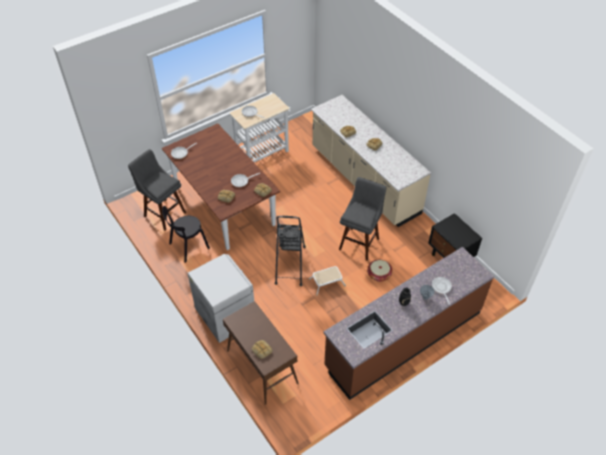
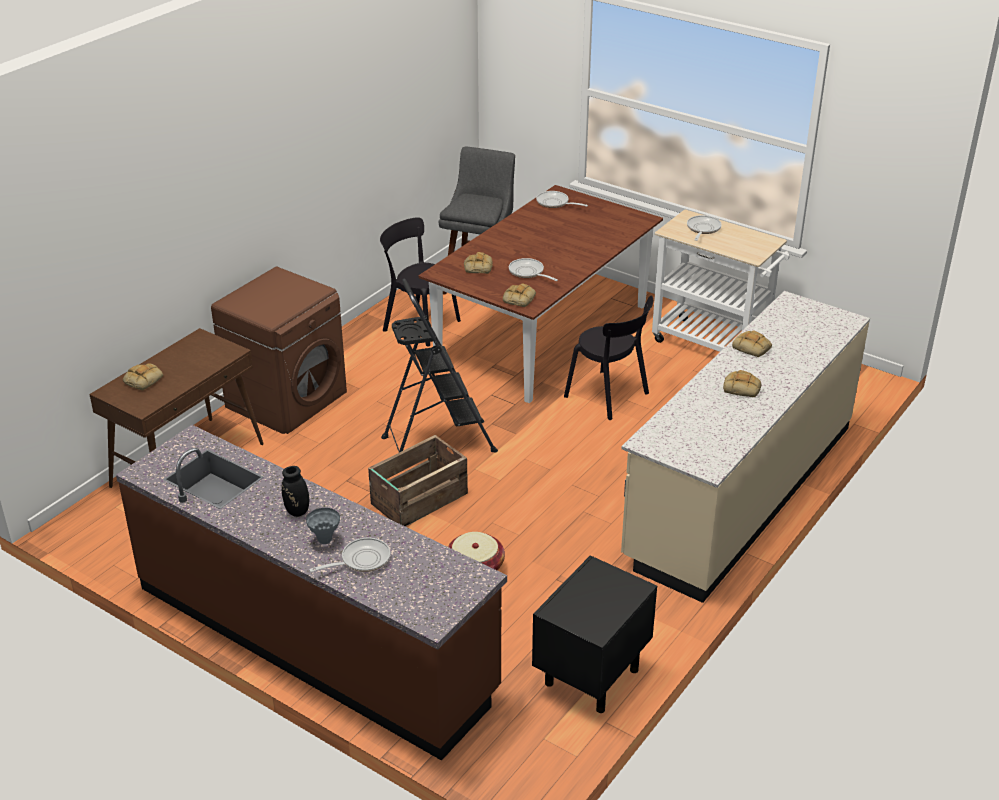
camera: 70 degrees right, 15 degrees down
(226, 314) = (289, 399): white washing machine -> brown washing machine
(284, 197) = (609, 396): none -> black chair
(327, 282) = (418, 499): beige step ladder -> crate
(360, 242) = (551, 522): grey stool -> none

